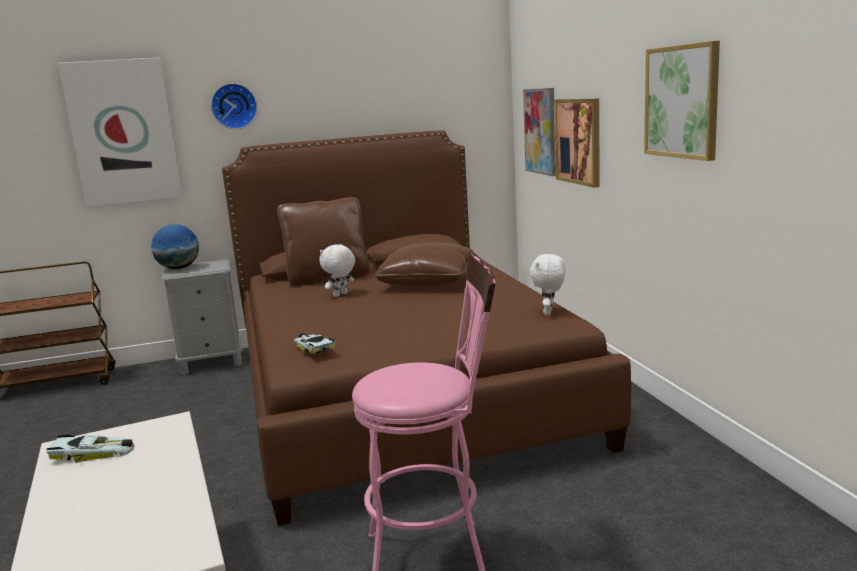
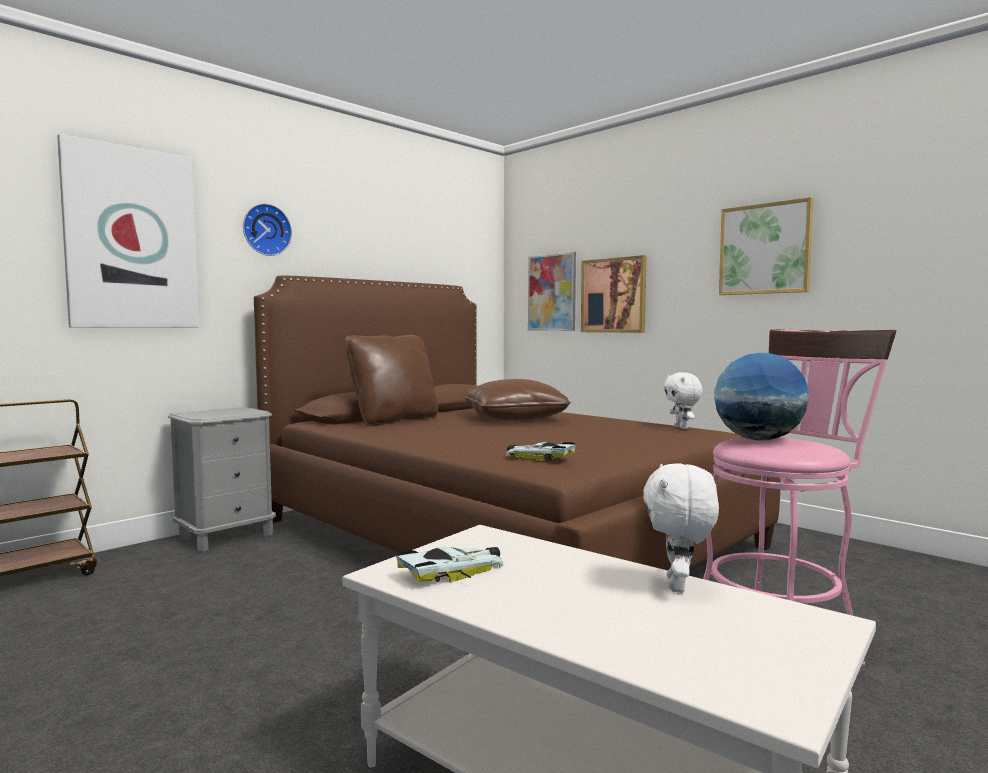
camera: 30 degrees left, 10 degrees down
(179, 268) = (196, 414): globe -> globe (758, 439)
(341, 295) = (447, 428): white plush toy -> white plush toy (679, 586)

